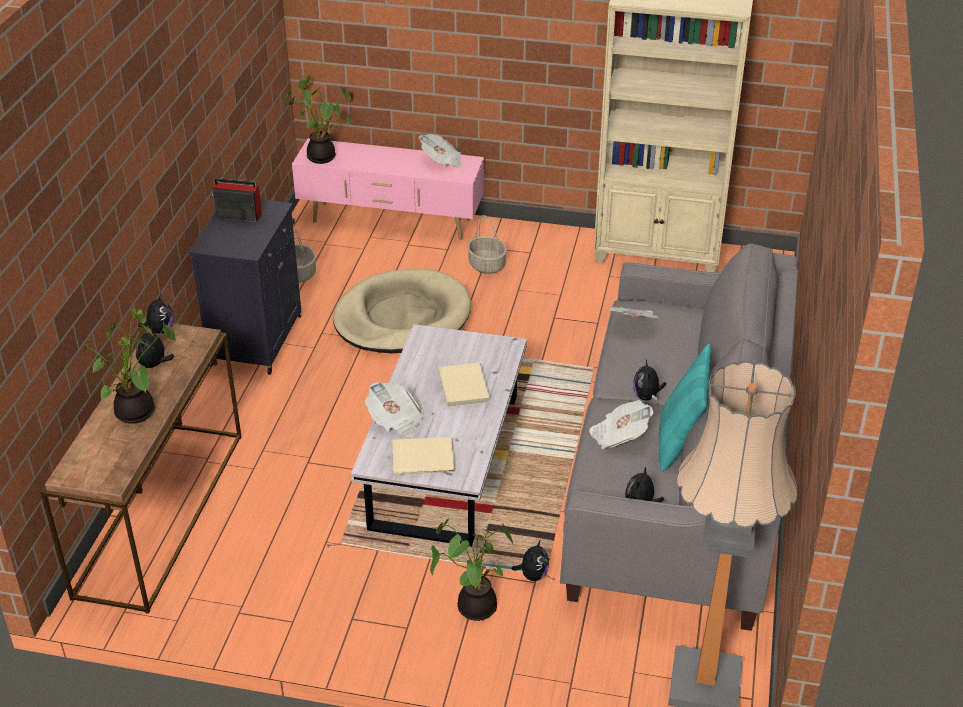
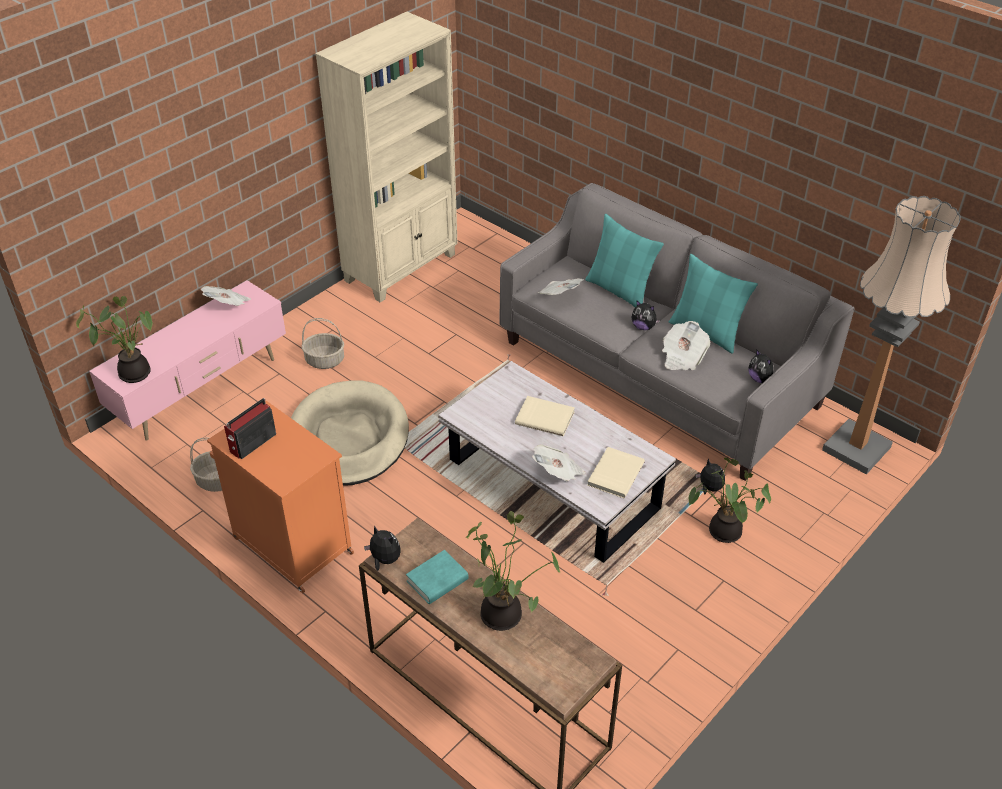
camera: 60 degrees left, 5 degrees up
(154, 365) = (437, 580): plush toy -> turquoise book
(257, 339) = (291, 544): black cabinet -> orange cabinet
(686, 359) = (619, 290): none -> turquoise pillow

